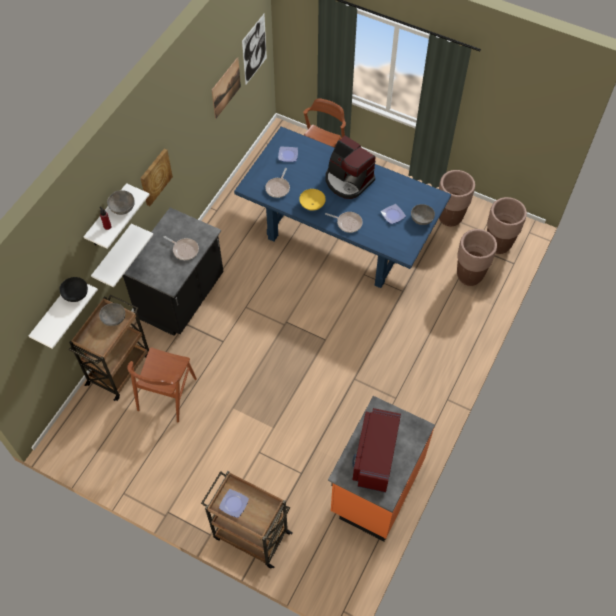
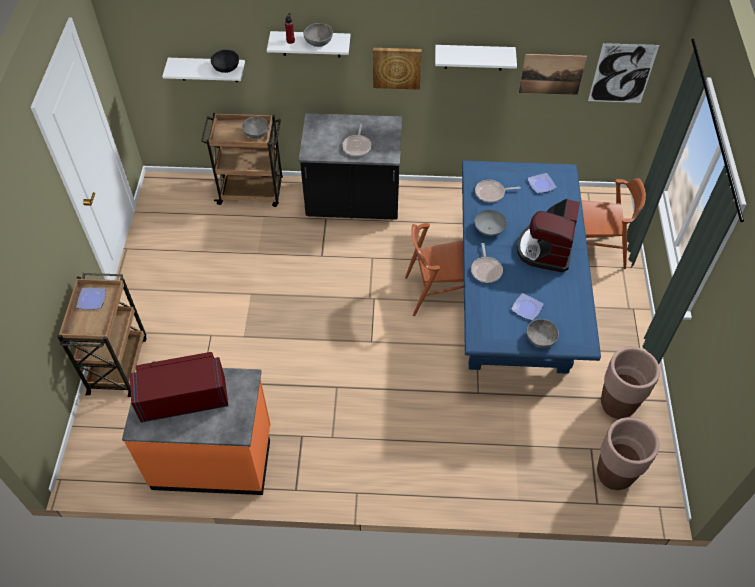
camera: 65 degrees right, 5 degrees down
(113, 256) = (306, 91): white shelf -> white shelf (474, 57)
(166, 394) = (241, 237): brown chair -> brown chair (436, 293)
(312, 204) = (489, 230): yellow bowl -> grey bowl
(469, 275) = (545, 457): brown planter -> none

